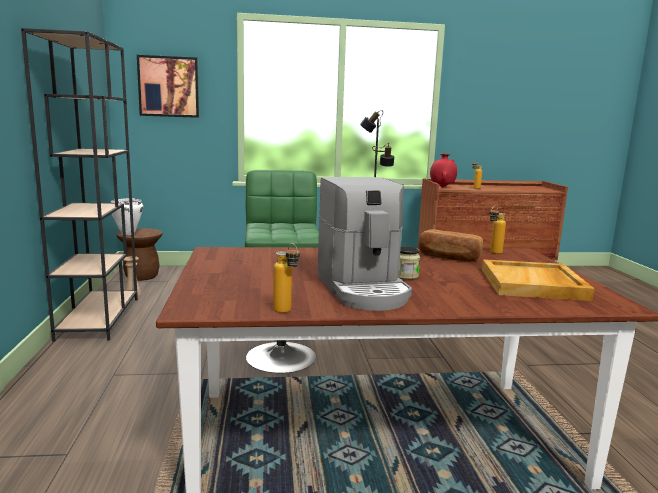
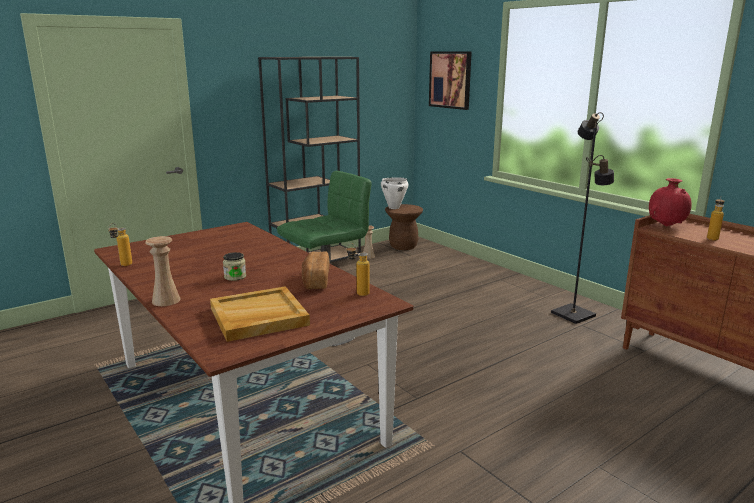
camera: 60 degrees right, 5 degrees up
(363, 289) = (186, 272): coffee machine -> none
(457, 307) = (166, 300): none -> beige vase

